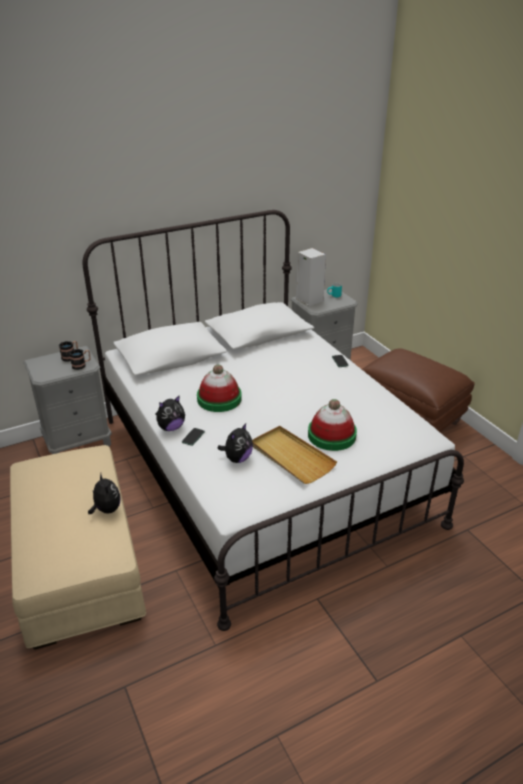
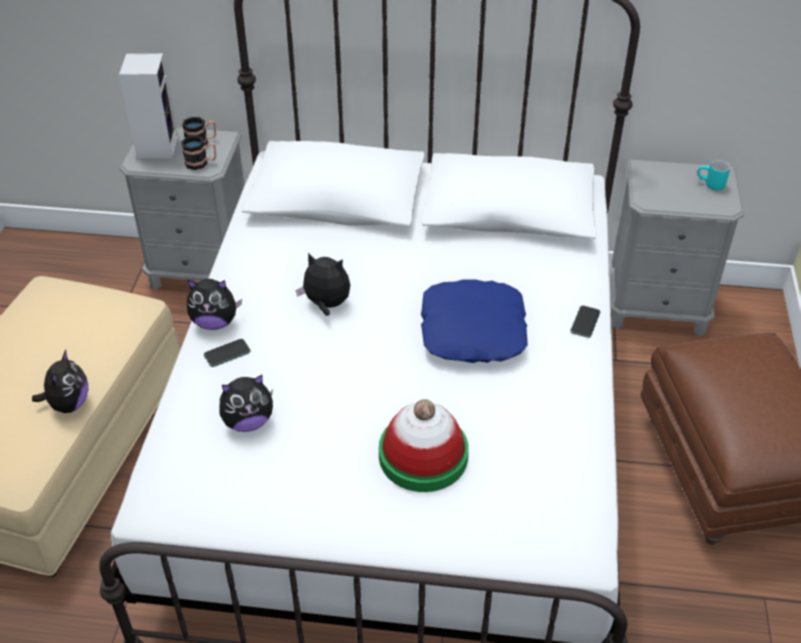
camera: 35 degrees right, 10 degrees up
(219, 399) = (326, 305): hat -> plush toy
(291, 457) = (323, 461): beige tray -> none
(297, 382) = (472, 330): none -> blue pillow
(308, 300) = (654, 175): speaker -> speaker (157, 146)

